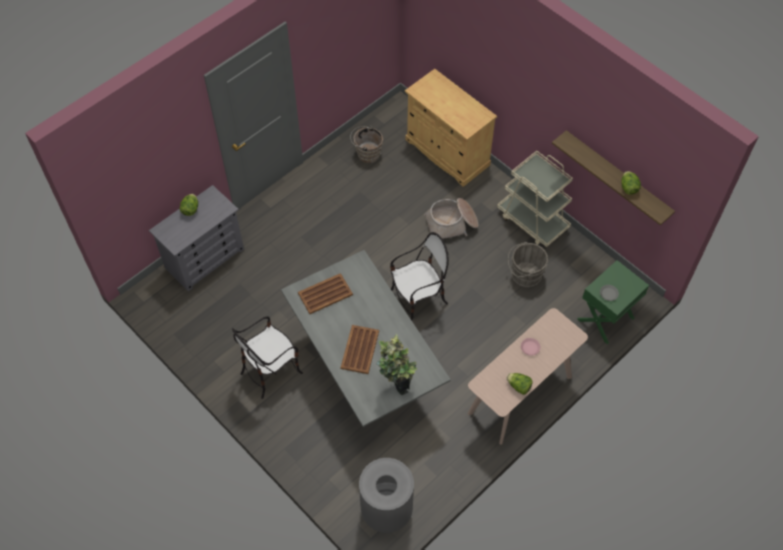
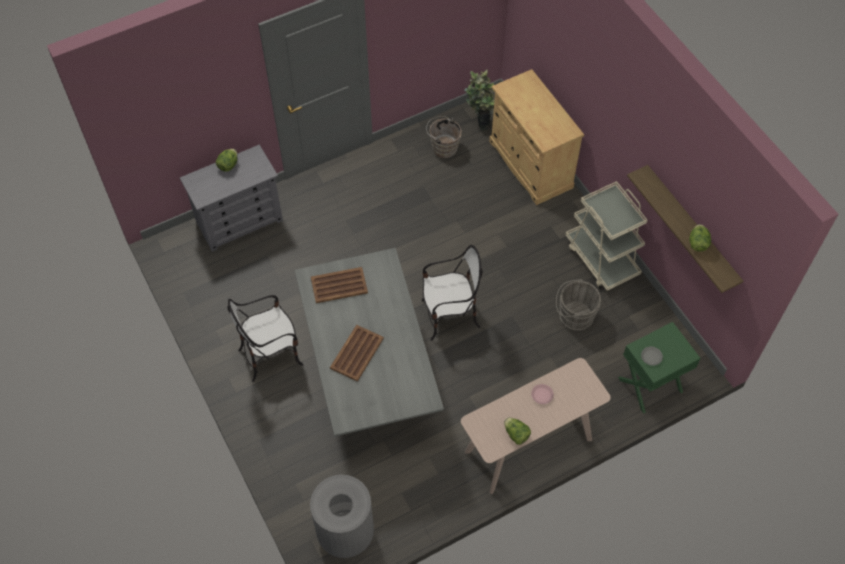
camera: 15 degrees right, 0 degrees up
(396, 382) = (384, 397): potted plant -> potted plant (480, 120)
(451, 224) = (511, 243): basket -> none

